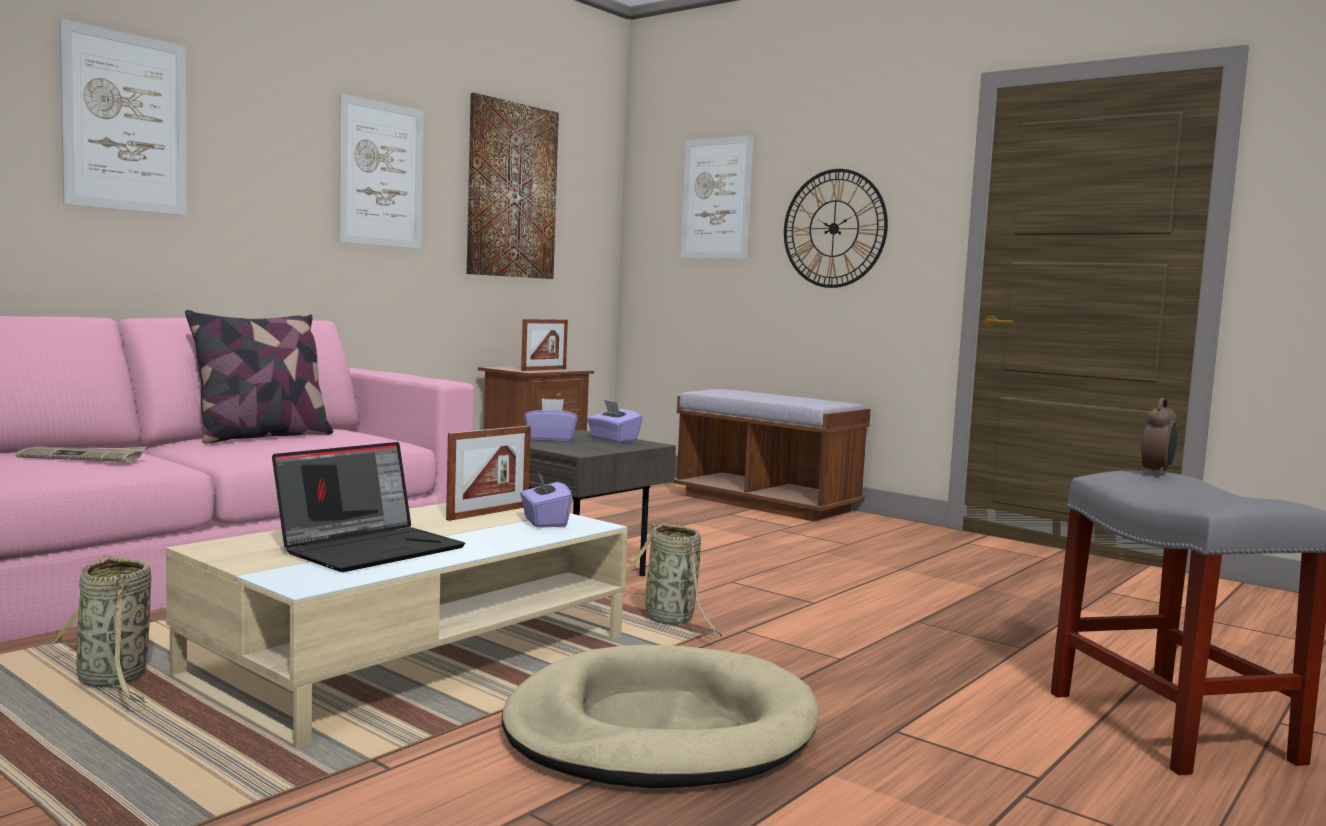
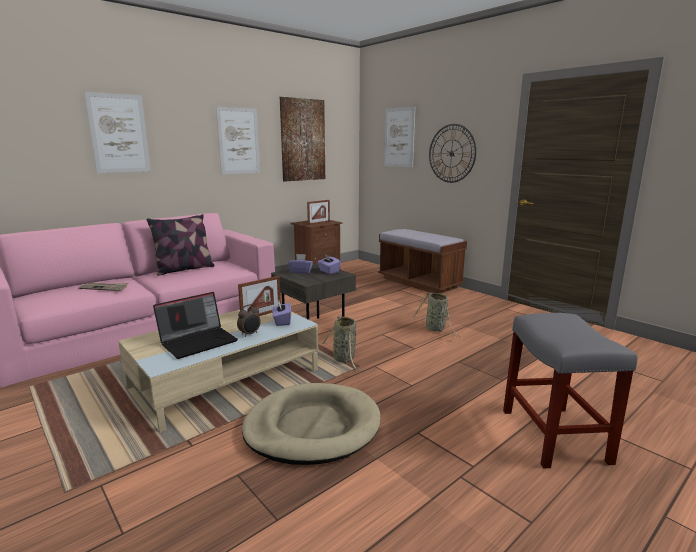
camera: 10 degrees right, 10 degrees up
(114, 681) = (106, 390): basket -> basket (436, 329)
(1157, 473) = (557, 316): alarm clock -> alarm clock (250, 334)

